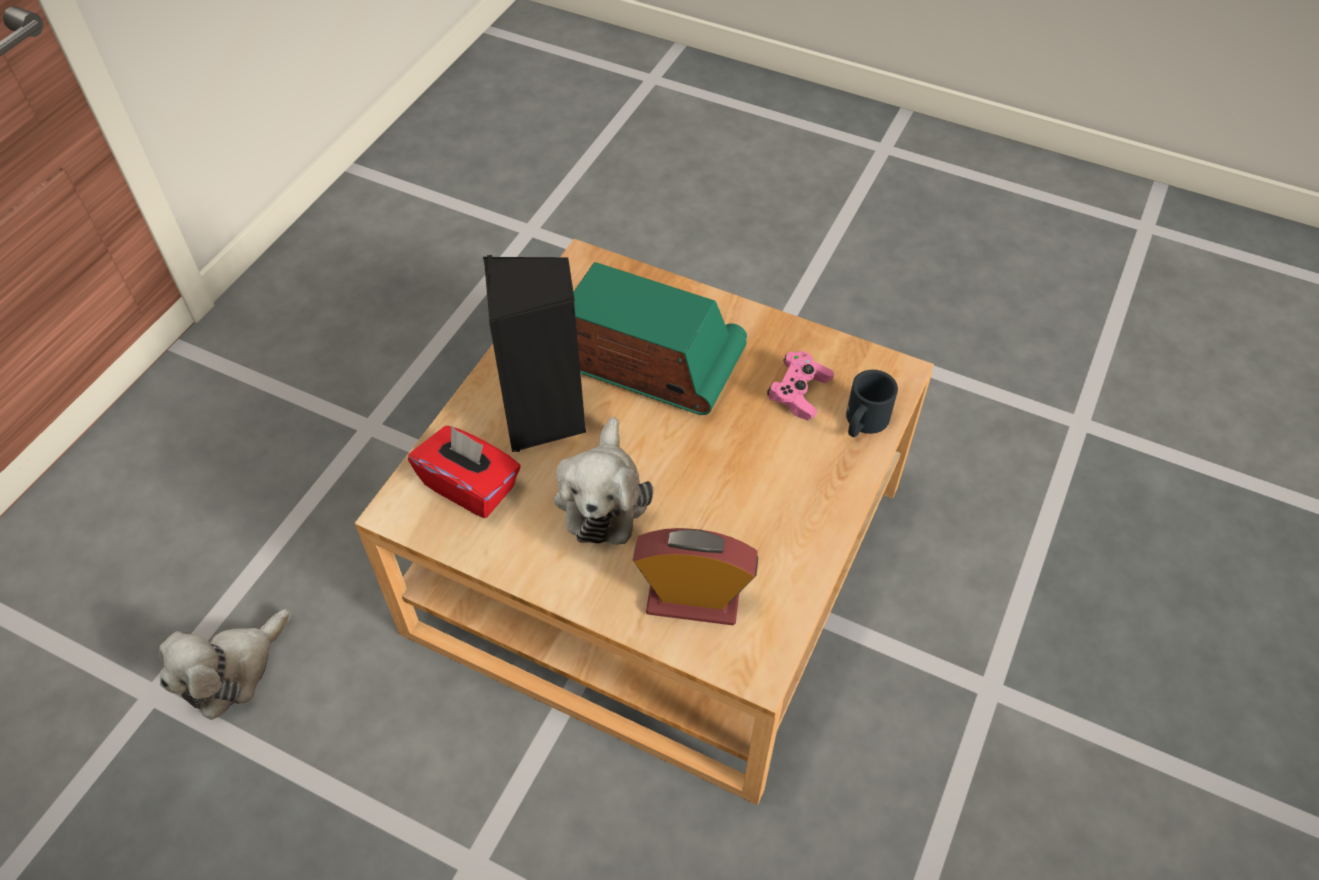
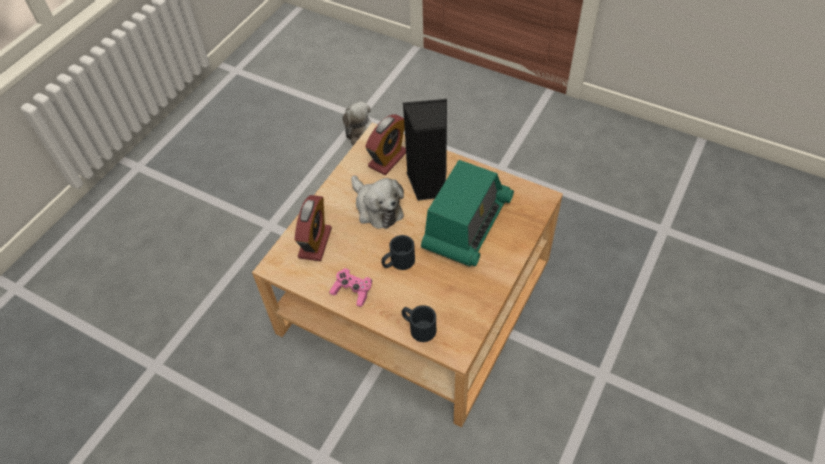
camera: 95 degrees right, 0 degrees up
(470, 486) = (388, 159): red tissue box -> alarm clock
(603, 497) = (377, 208): plush toy -> plush toy turned 135 degrees counterclockwise
(732, 457) = (398, 262): none -> black mug
(799, 393) = (442, 297): pink game controller -> pink game controller (352, 291)

